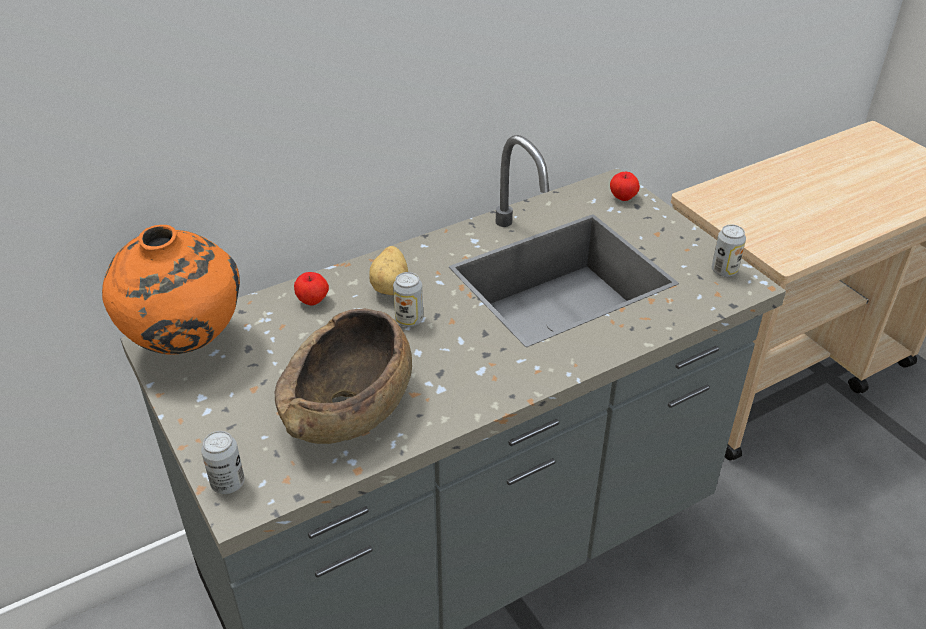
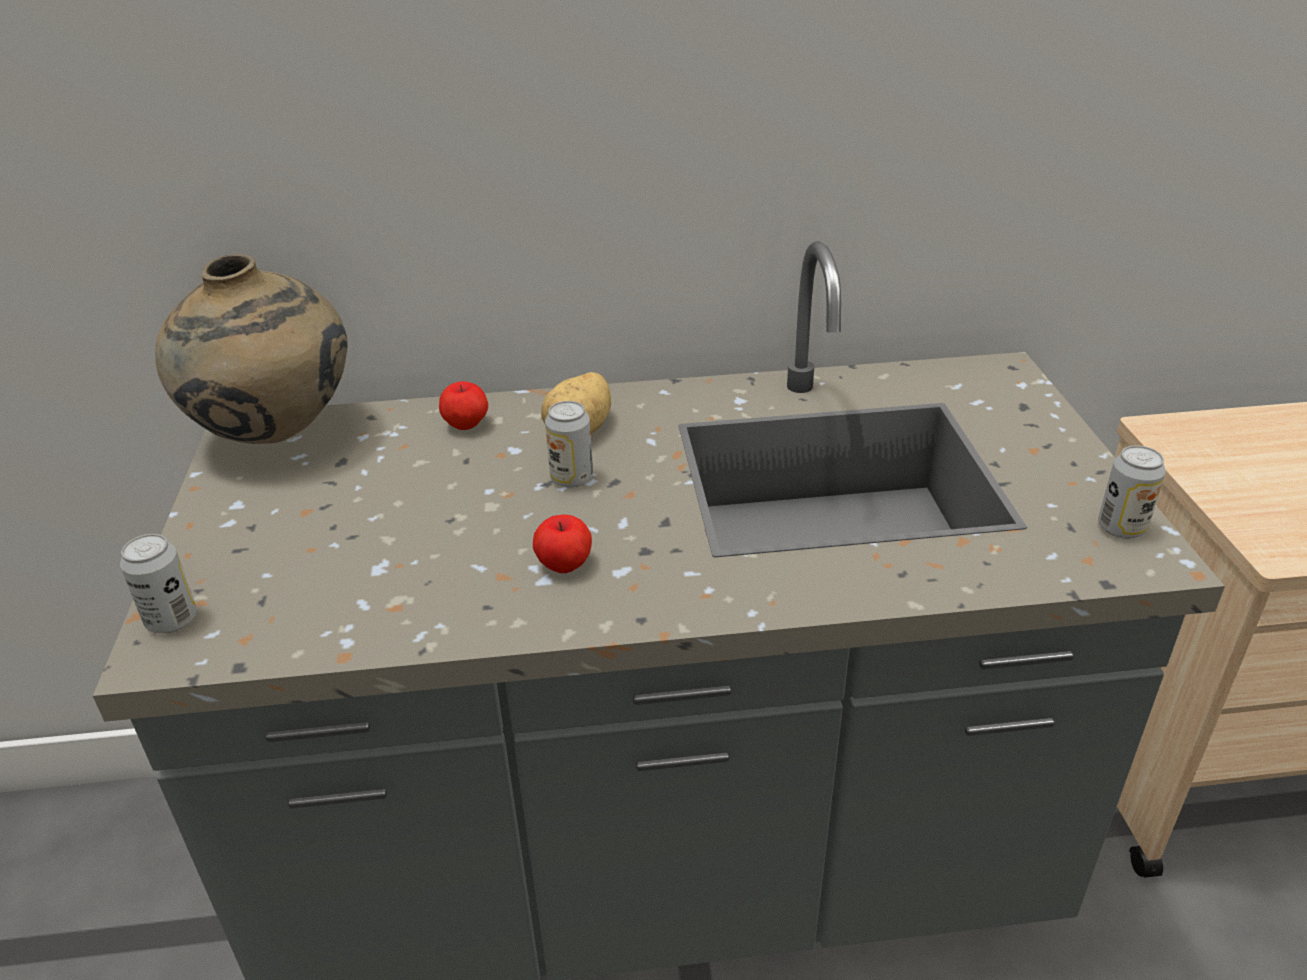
camera: 25 degrees right, 5 degrees down
(187, 343) = (277, 437): orange vase -> beige vase
(349, 406) = (403, 567): brown bowl -> none
(623, 197) = (1007, 390): apple -> apple (564, 564)

